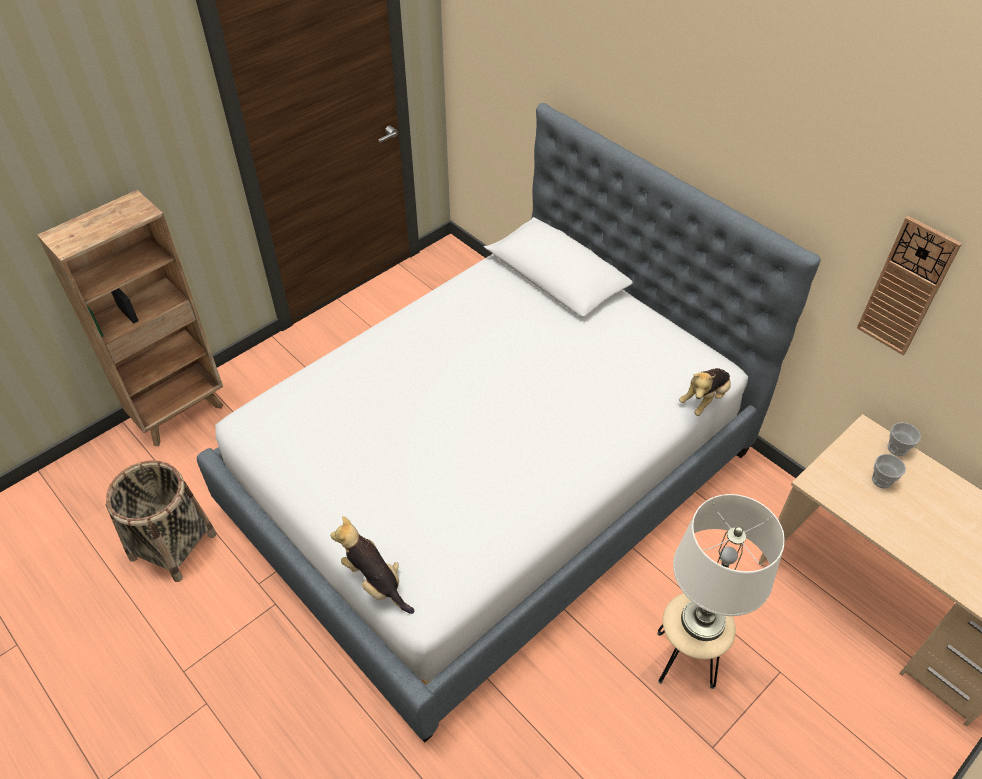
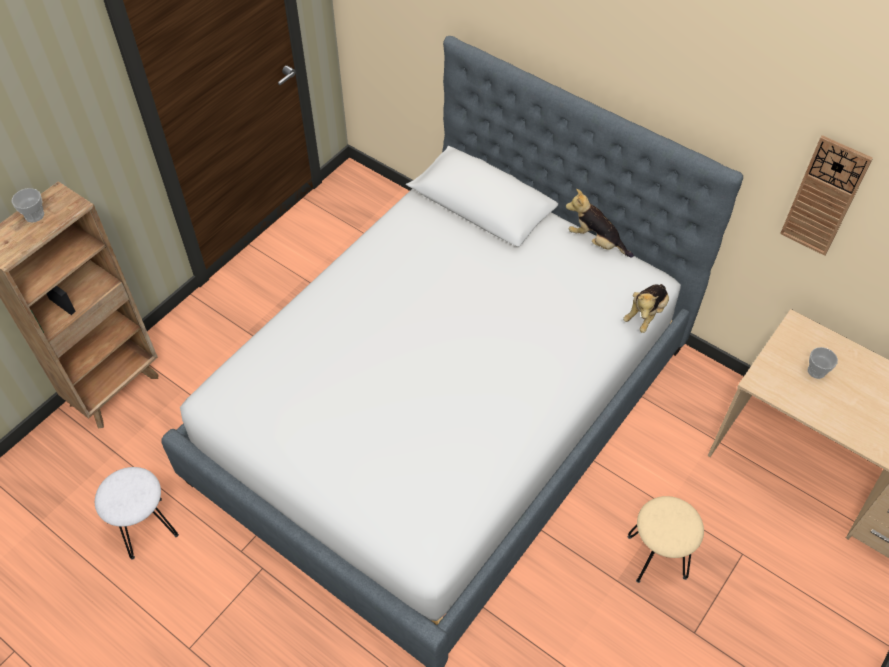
camera: 10 degrees left, 5 degrees up
(173, 545) = (146, 527): basket -> white stool
(375, 581) = (377, 540): plush toy -> plush toy (596, 241)
(702, 620) = (673, 522): white table lamp -> none
(897, 448) = (825, 338): cup -> cup (34, 215)

